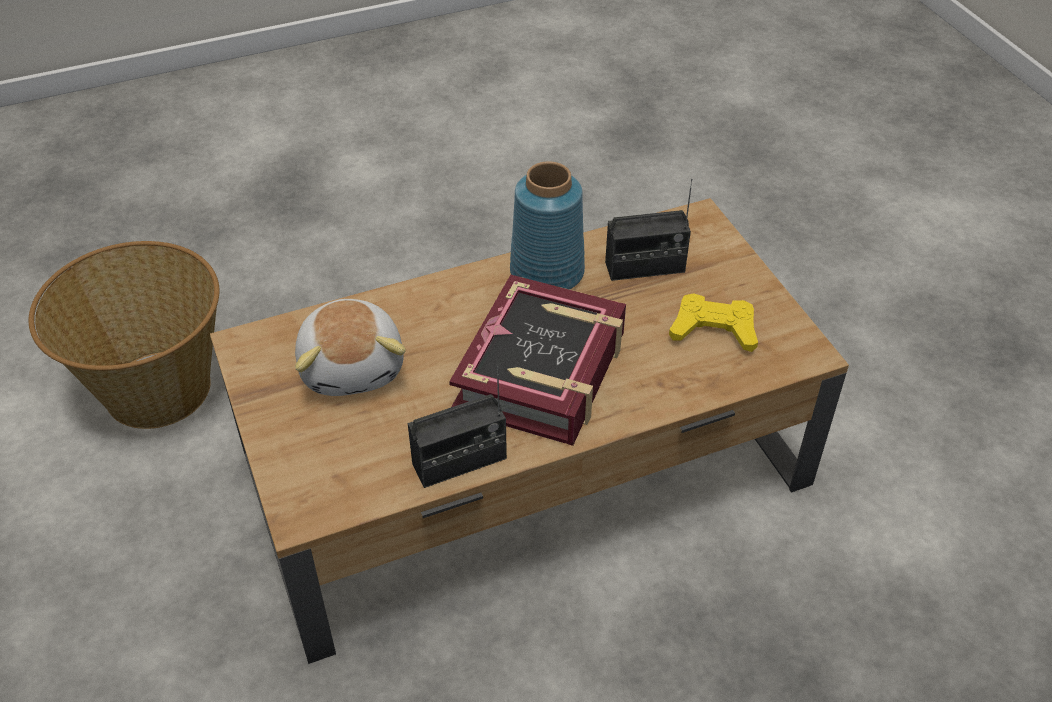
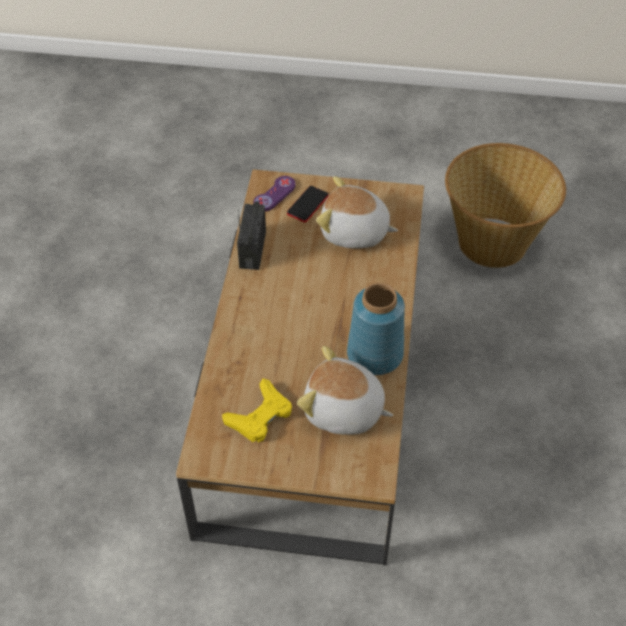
camera: 120 degrees right, 5 degrees up
(325, 440) = (308, 205): none -> phone
(325, 490) = (274, 195): none -> purple game controller
(542, 372) = (289, 311): book -> none
(645, 267) = (343, 411): radio -> plush toy

